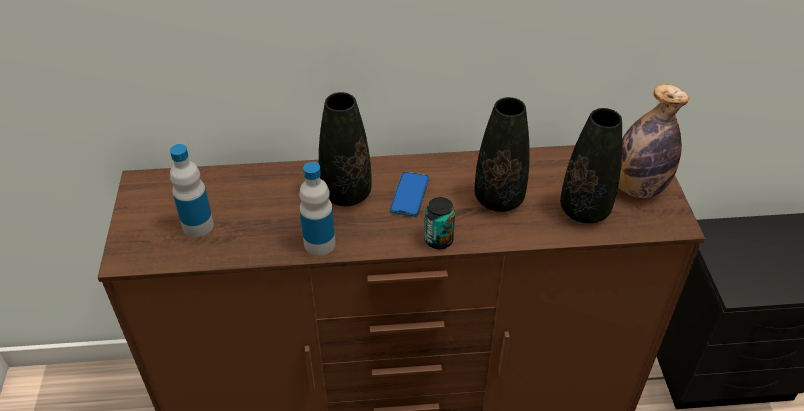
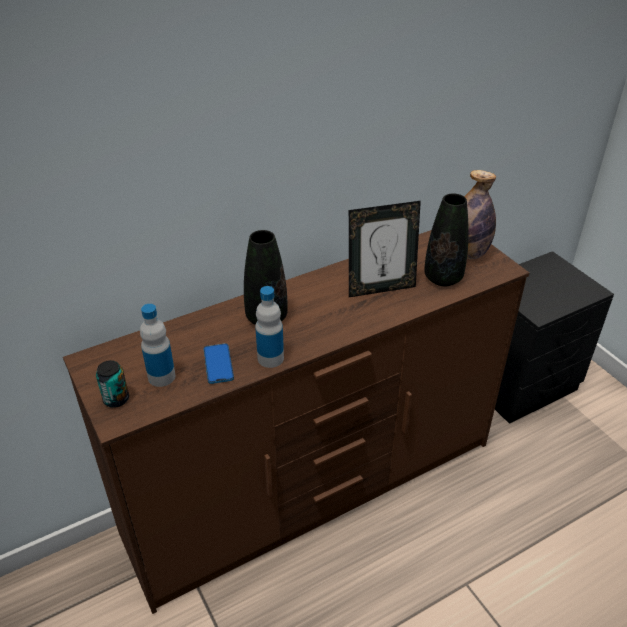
camera: 25 degrees left, 5 degrees down
(409, 195) = (314, 304): phone -> phone (218, 364)
(438, 240) = (357, 328): can -> can (116, 399)
(498, 199) = (380, 288): black vase -> picture frame

